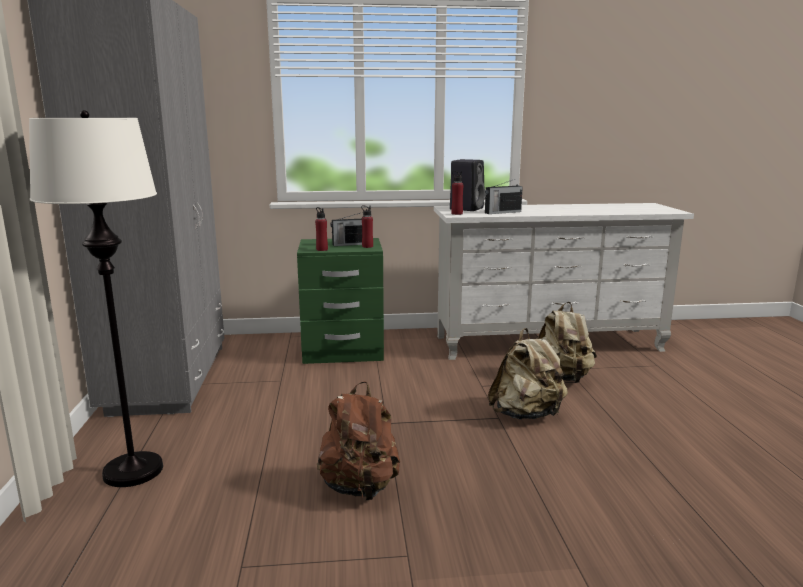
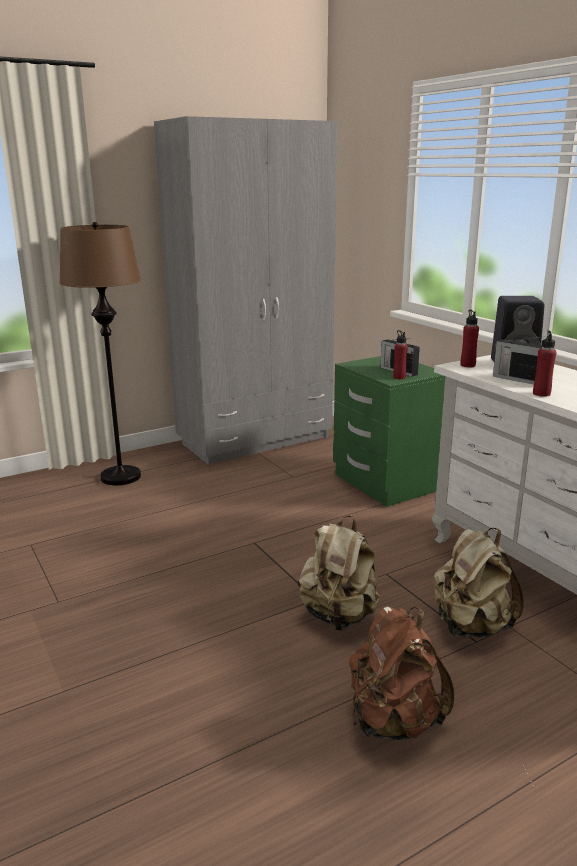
camera: 65 degrees right, 5 degrees up
(133, 471) = (121, 476): white floor lamp -> brown floor lamp
(322, 249) = (359, 367): red bottle -> red bottle (541, 394)
(360, 487) = (140, 558): brown backpack -> brown backpack (393, 721)

